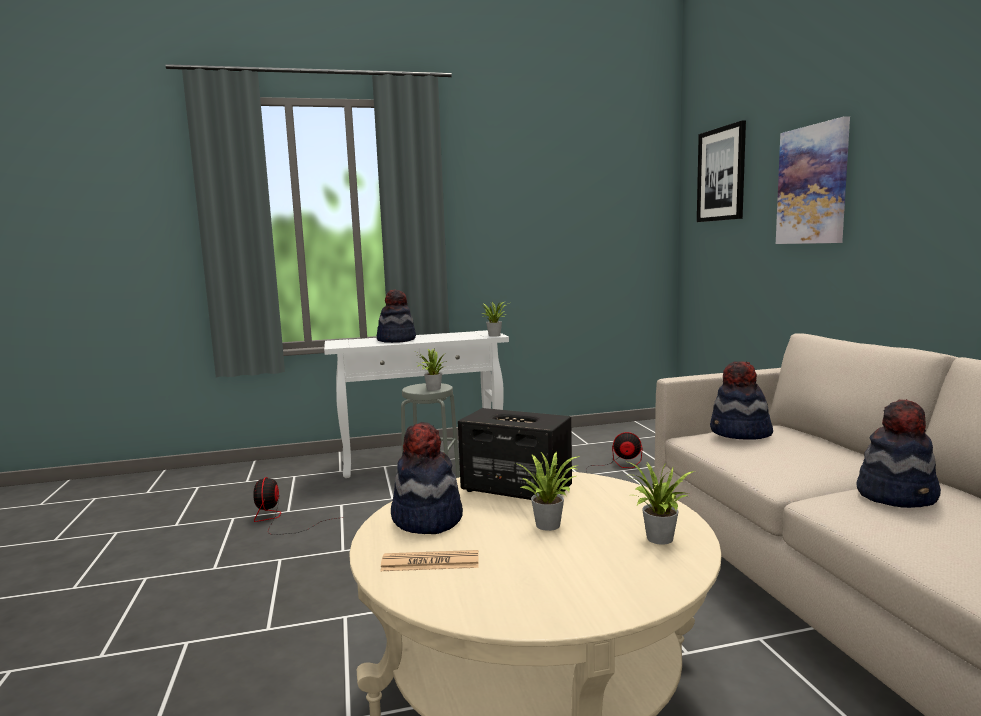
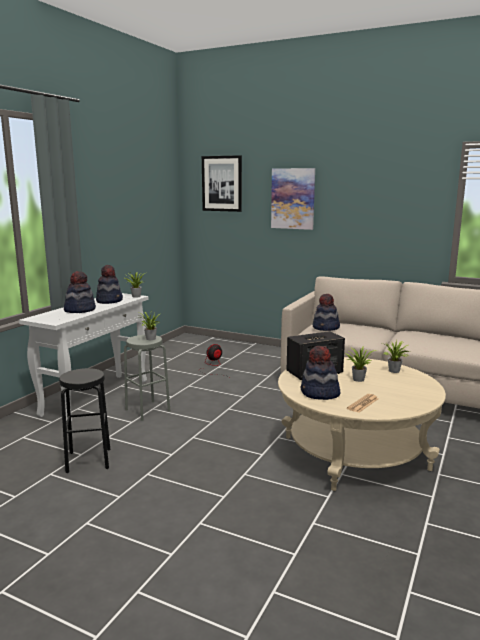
camera: 50 degrees left, 5 degrees up
(279, 519) = (88, 460): fan -> black stool
(897, 495) = (412, 337): hat -> hat (109, 301)

